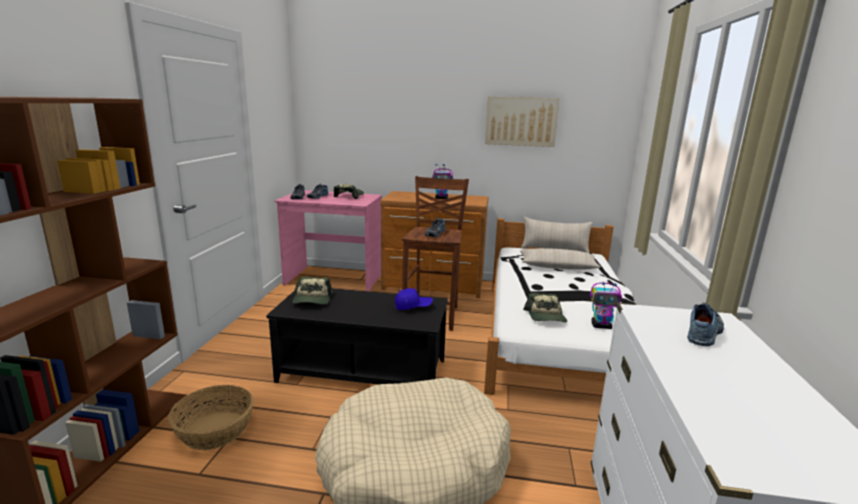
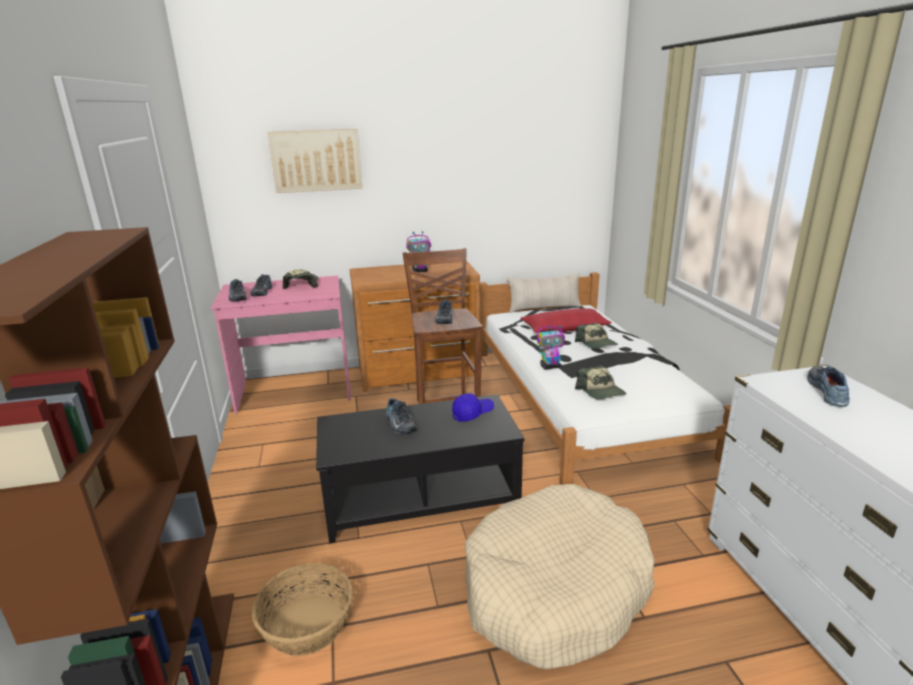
camera: 20 degrees left, 5 degrees up
(312, 300) = (352, 433): cap -> cap (596, 344)
(351, 301) = (399, 424): none -> shoe
(521, 121) = (494, 169): picture -> picture (316, 160)
(558, 267) = (565, 329): beige pillow -> red pillow
(601, 326) = (656, 390): toy robot -> toy robot (550, 366)

